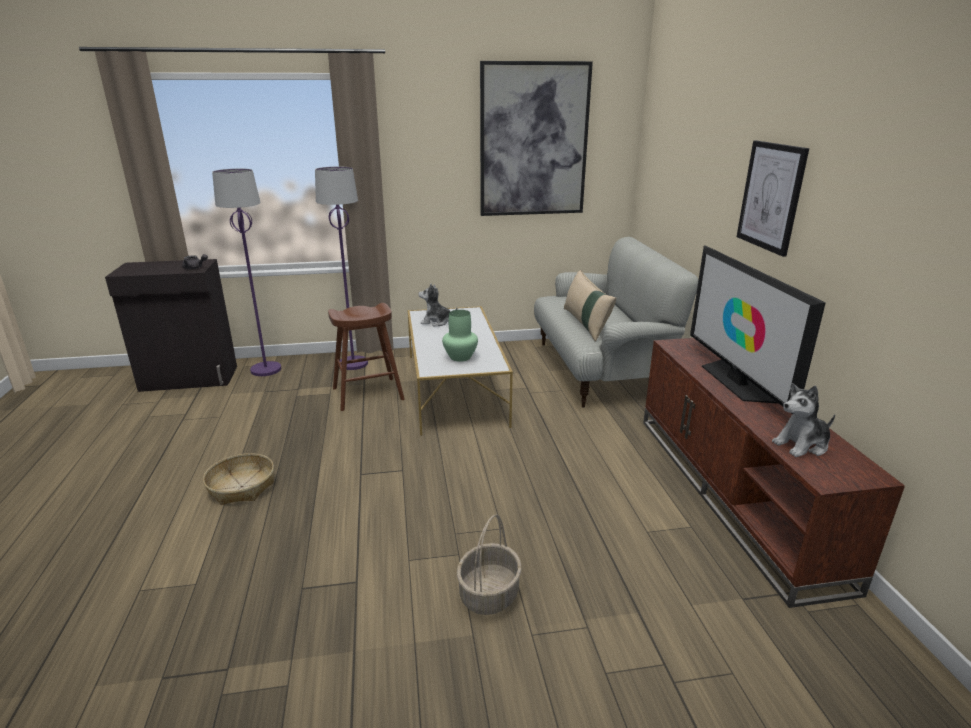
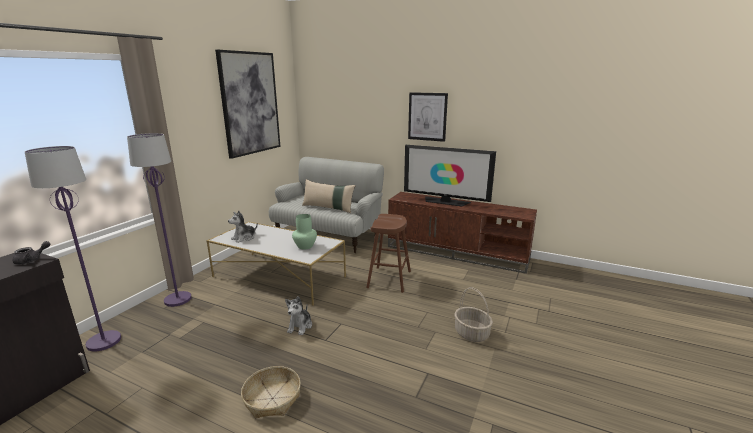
camera: 55 degrees left, 5 degrees down
(368, 394) = (232, 307): brown stool -> brown stool (389, 279)
(802, 445) = (501, 211): plush toy -> plush toy (300, 326)

